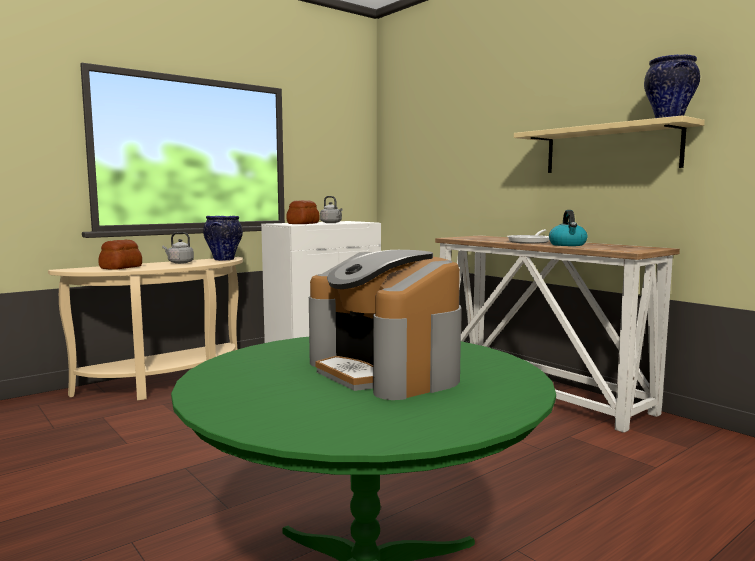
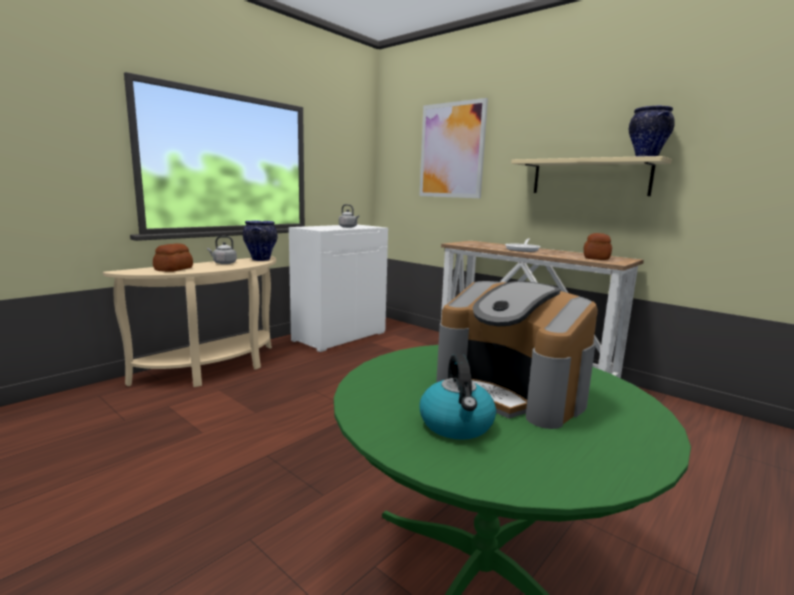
camera: 10 degrees left, 5 degrees up
(302, 223) = (326, 228): bread -> bread (595, 258)
(456, 128) = (452, 150): none -> picture
(568, 245) = (557, 254): kettle -> kettle (457, 425)

